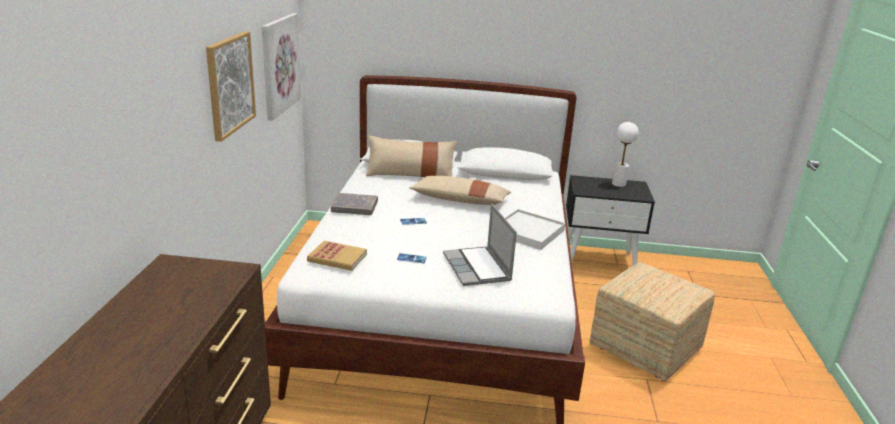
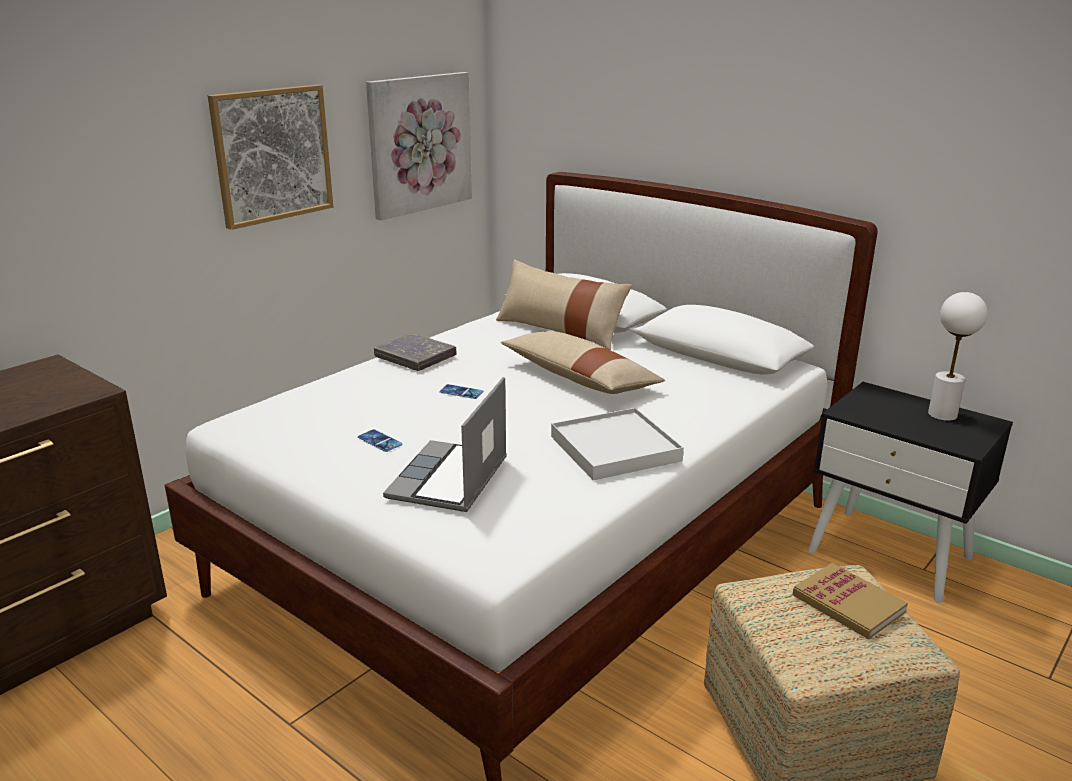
camera: 35 degrees right, 0 degrees up
(337, 258) = (286, 415): book -> book (848, 604)

